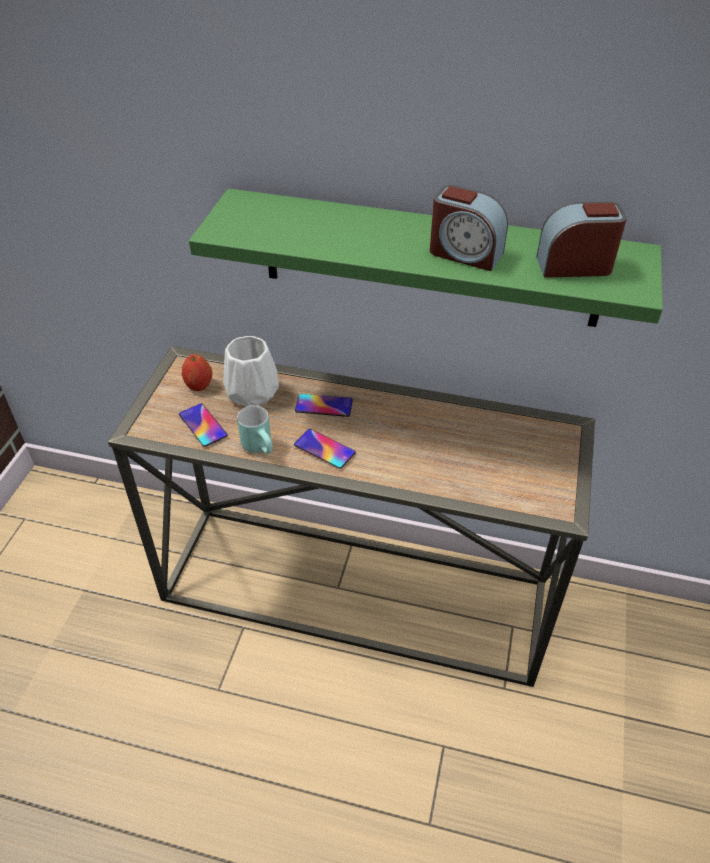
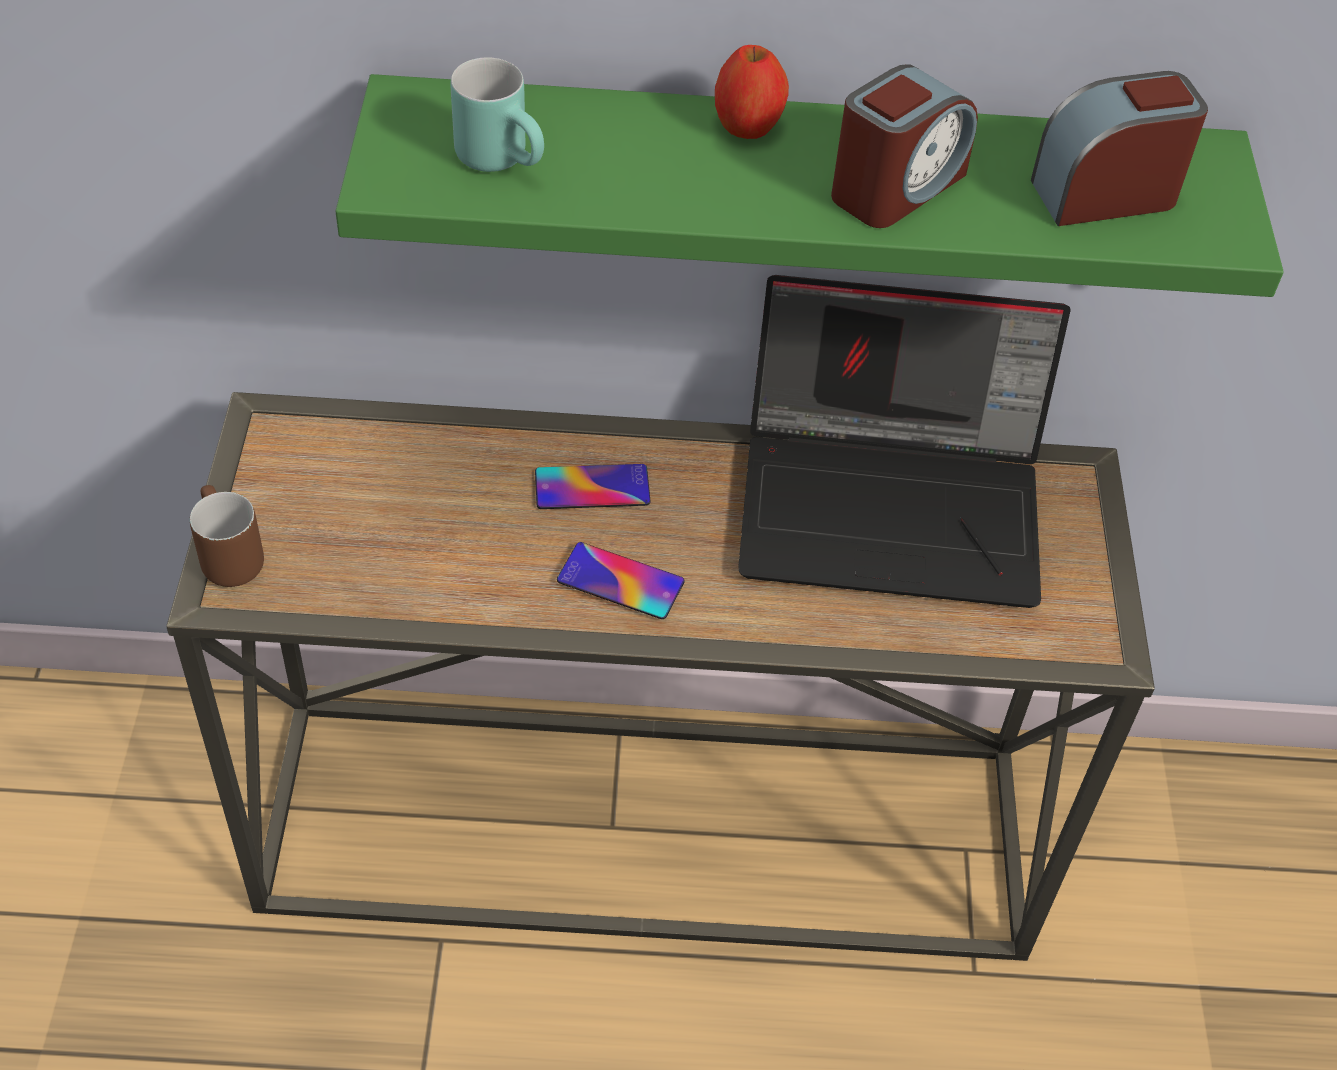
camera: 15 degrees left, 5 degrees up
(143, 415) = (224, 557): none -> brown mug
(199, 385) = (321, 475): apple -> apple (747, 127)
(203, 425) = (358, 563): phone -> none
(251, 394) = (437, 481): white vase -> none
(261, 447) = (493, 595): turquoise mug -> turquoise mug (505, 159)
(465, 253) = (896, 187): alarm clock -> alarm clock turned 60 degrees counterclockwise
(471, 430) = (894, 503): none -> laptop

